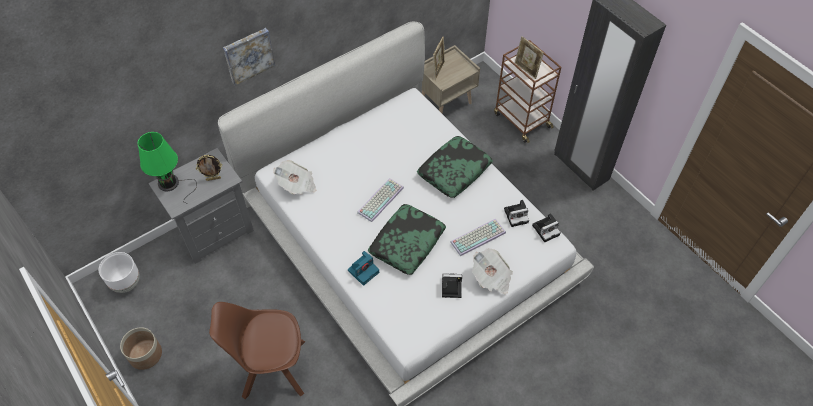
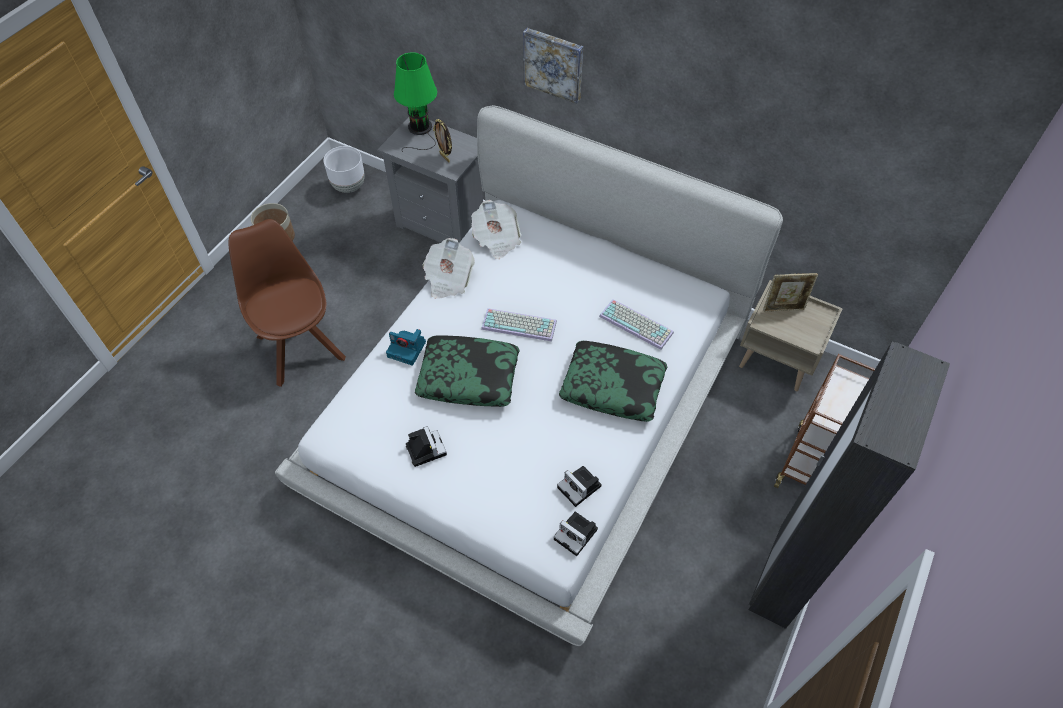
camera: 65 degrees right, 0 degrees up
(478, 236) = (520, 452): keyboard -> keyboard (637, 324)
(491, 278) = (461, 492): newspaper -> newspaper (448, 279)
(526, 70) = (841, 399): picture frame -> none

